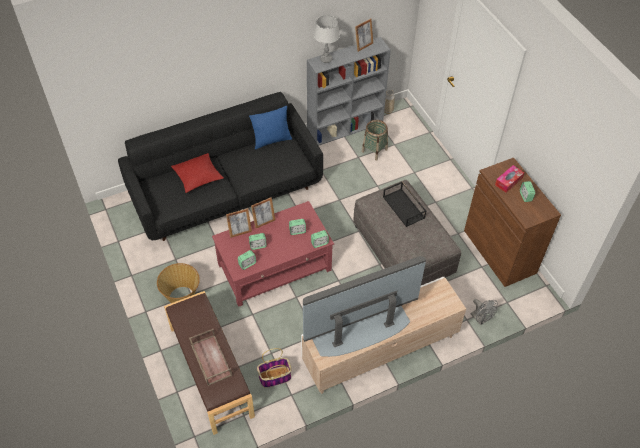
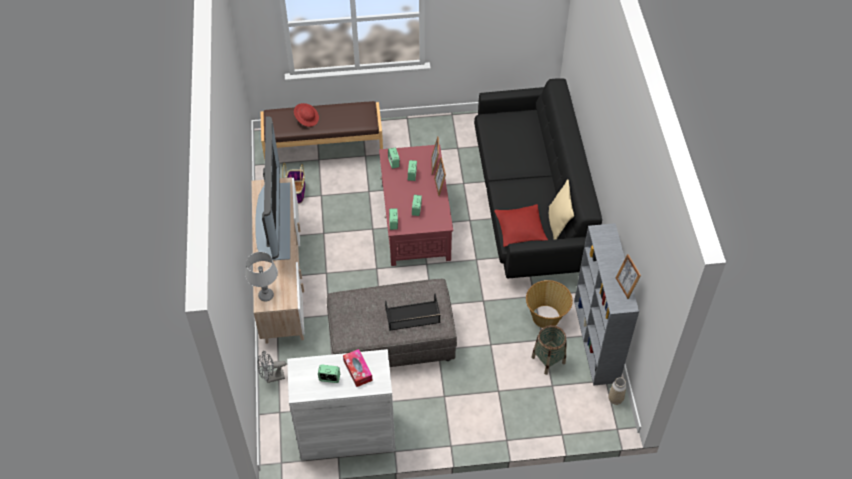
camera: 110 degrees right, 0 degrees up
(182, 296) = (412, 145): basket -> basket (546, 317)
(197, 176) = (525, 151): red pillow -> red pillow (520, 229)
(210, 359) = (307, 119): brown tray -> red hat
(272, 140) = (558, 224): blue pillow -> beige pillow
(326, 59) = (609, 242): grey table lamp -> grey table lamp (266, 296)
(499, 251) = (346, 434): brown cabinet -> white cabinet

